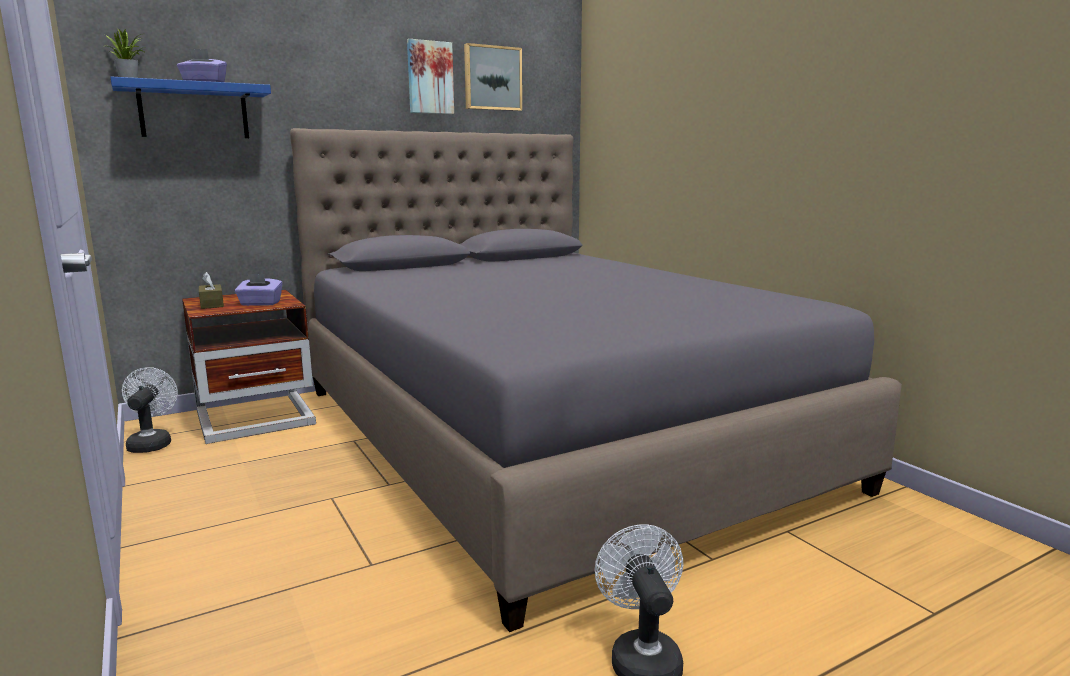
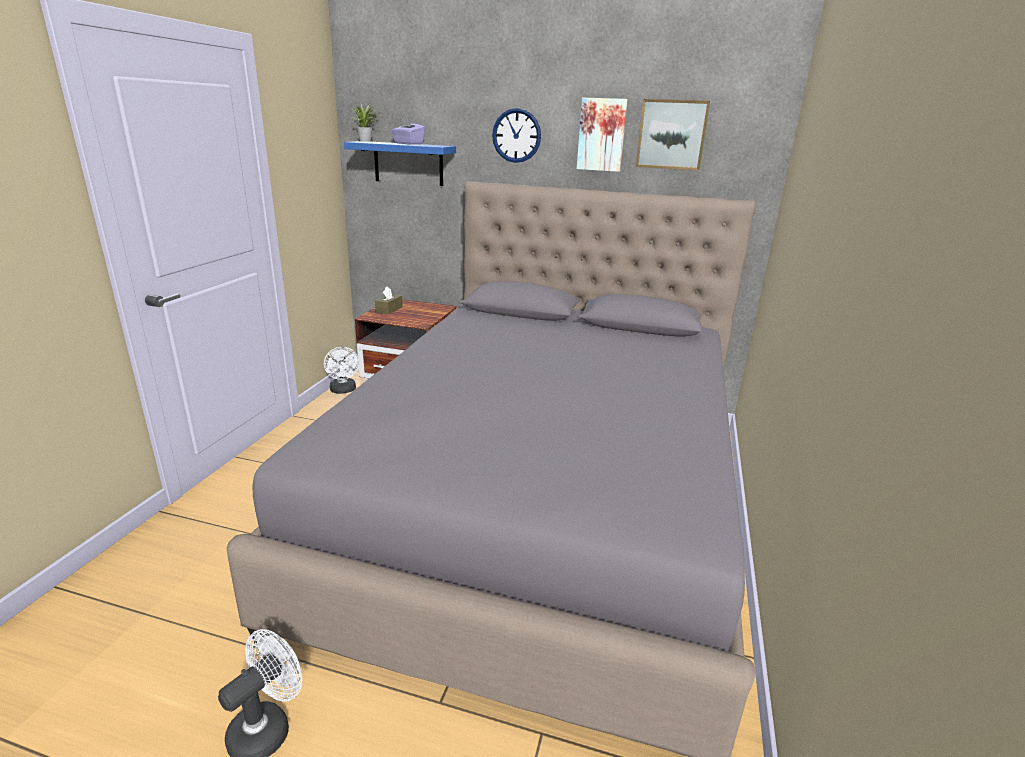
camera: 45 degrees right, 10 degrees up
(152, 443) = (344, 390): white fan -> white fan turned 120 degrees clockwise
(260, 304) = (410, 317): purple tissue box -> none
(339, 77) = (516, 135): none -> wall clock

